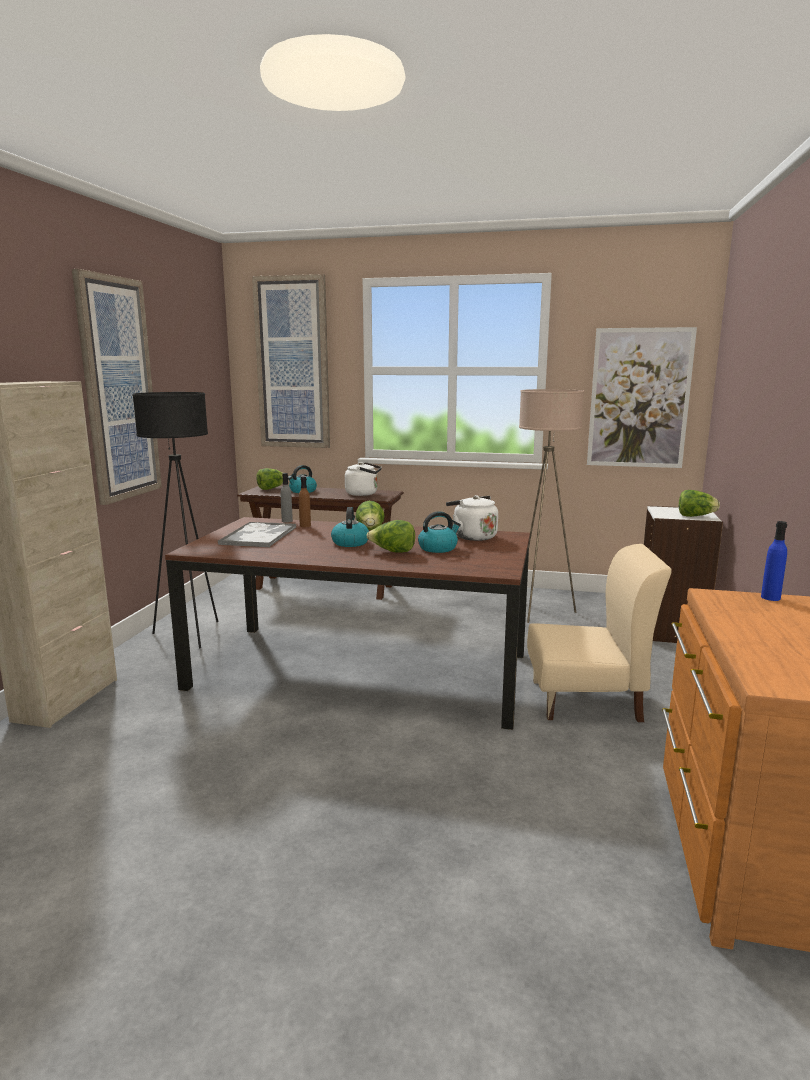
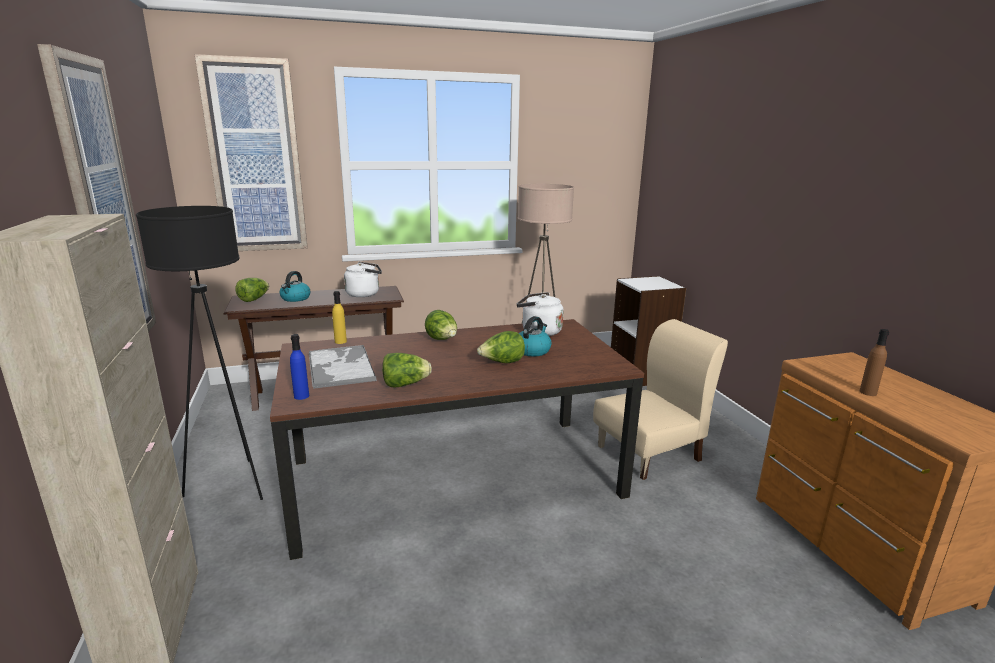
camera: 30 degrees left, 5 degrees up
(287, 521) = (340, 341): grey bottle -> yellow bottle
(305, 526) = (369, 344): brown bottle -> brown bottle (868, 392)
(350, 542) = (446, 358): kettle -> none
(639, 398) = (590, 188): picture -> none
(695, 516) = (662, 285): lettuce -> lettuce (405, 384)
(770, 597) = (837, 359): blue bottle -> blue bottle (301, 396)

